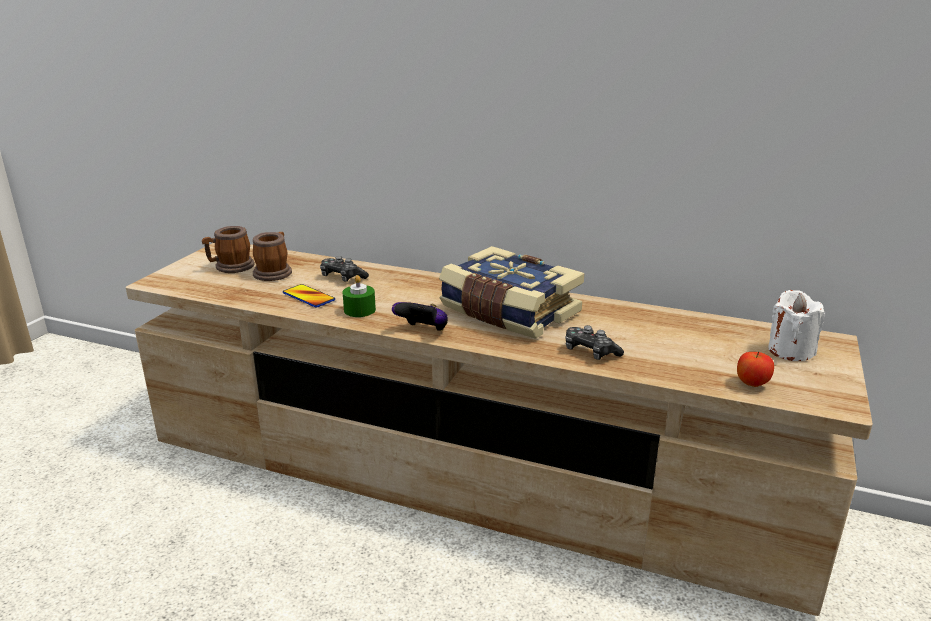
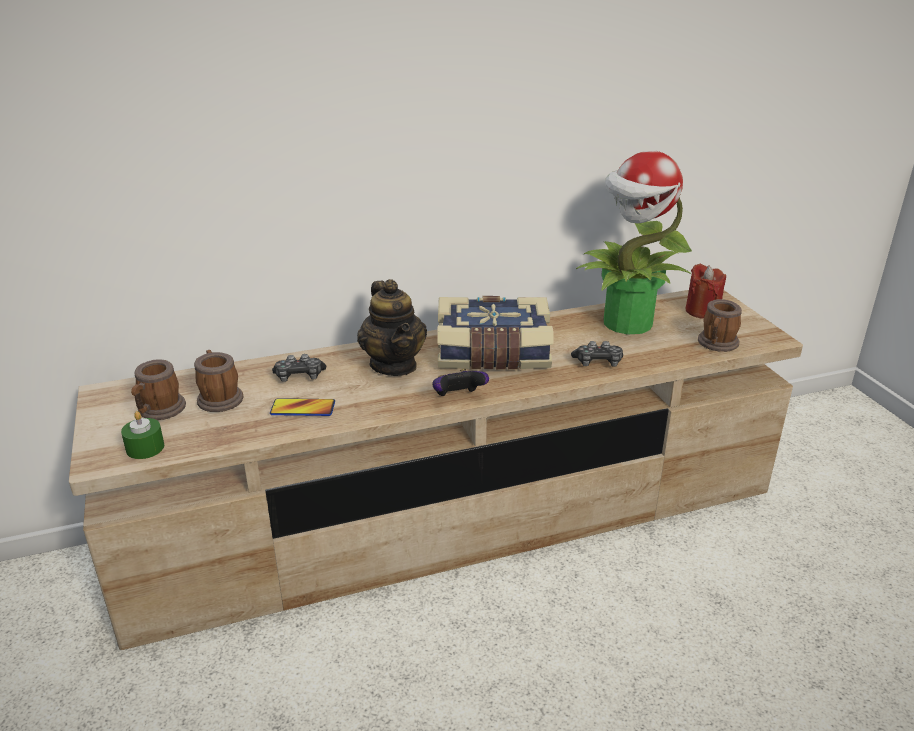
camera: 40 degrees left, 5 degrees up
(359, 310) = (373, 401): green candle -> green candle (145, 448)
(417, 293) = (394, 365): none -> teapot
(679, 333) = (626, 323): none -> potted plant
(751, 384) = (716, 344): apple -> mug
(790, 351) = (702, 311): white candle -> red candle

